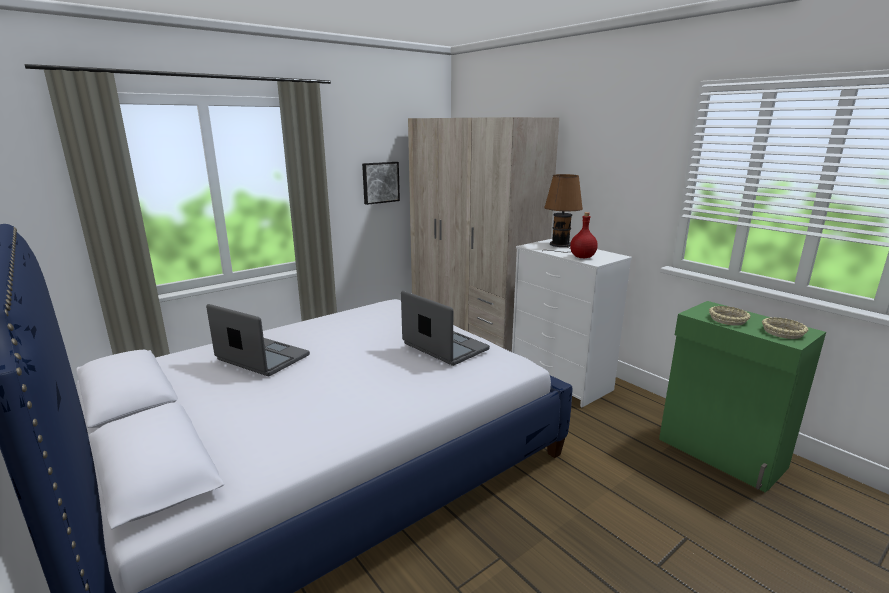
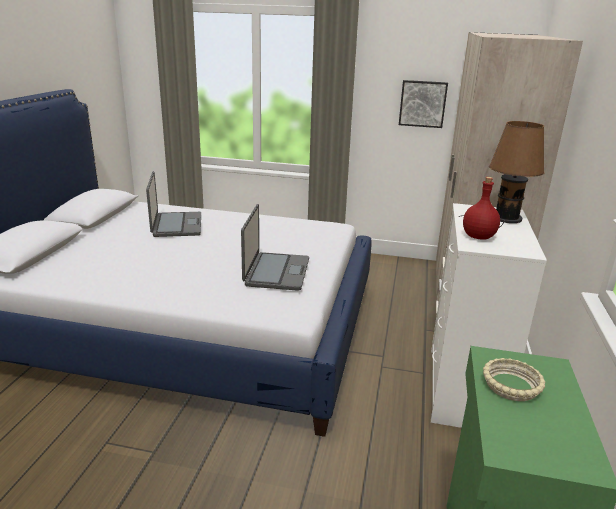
camera: 50 degrees right, 5 degrees up
(782, 332) = (536, 440): beige bowl -> none

